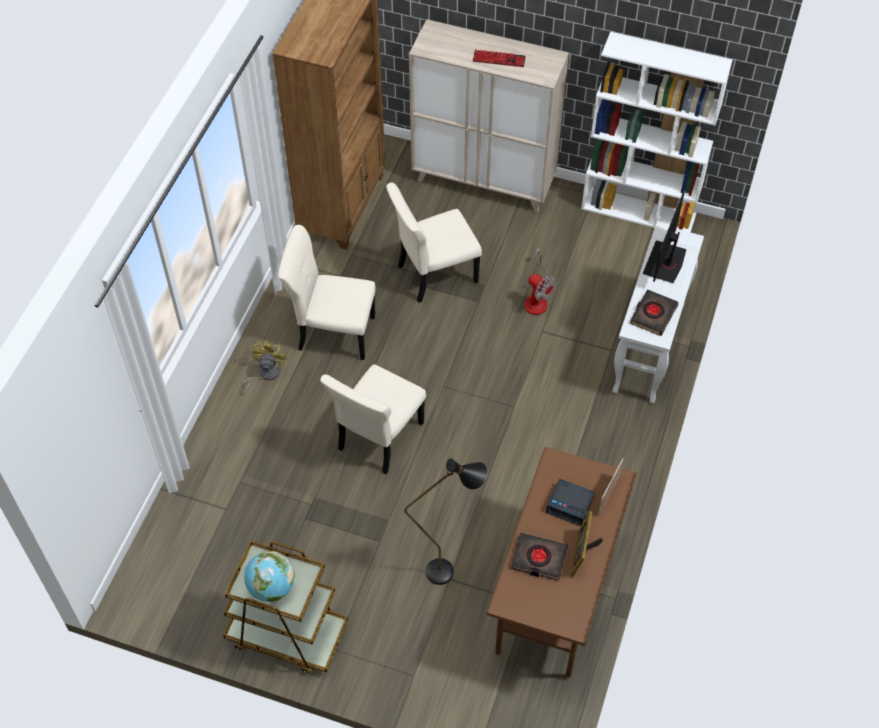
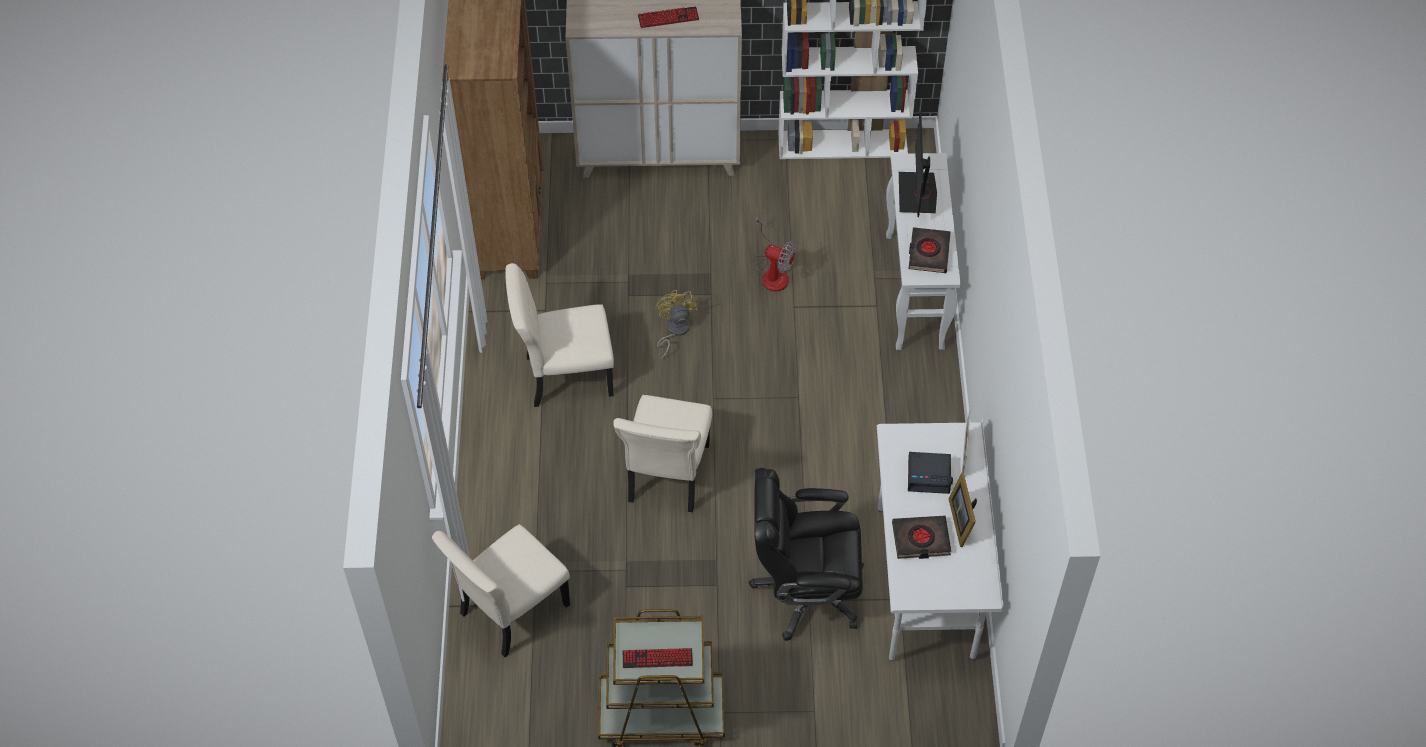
camera: 20 degrees left, 0 degrees up
(265, 374) = (509, 445): yellow fan -> yellow fan (674, 330)
(271, 587) = (657, 658): globe -> keyboard
(434, 274) = (649, 278): beige chair -> beige chair (510, 611)
(450, 570) = (805, 591): black floor lamp -> black office chair
(555, 597) = (926, 583): brown desk -> white desk

